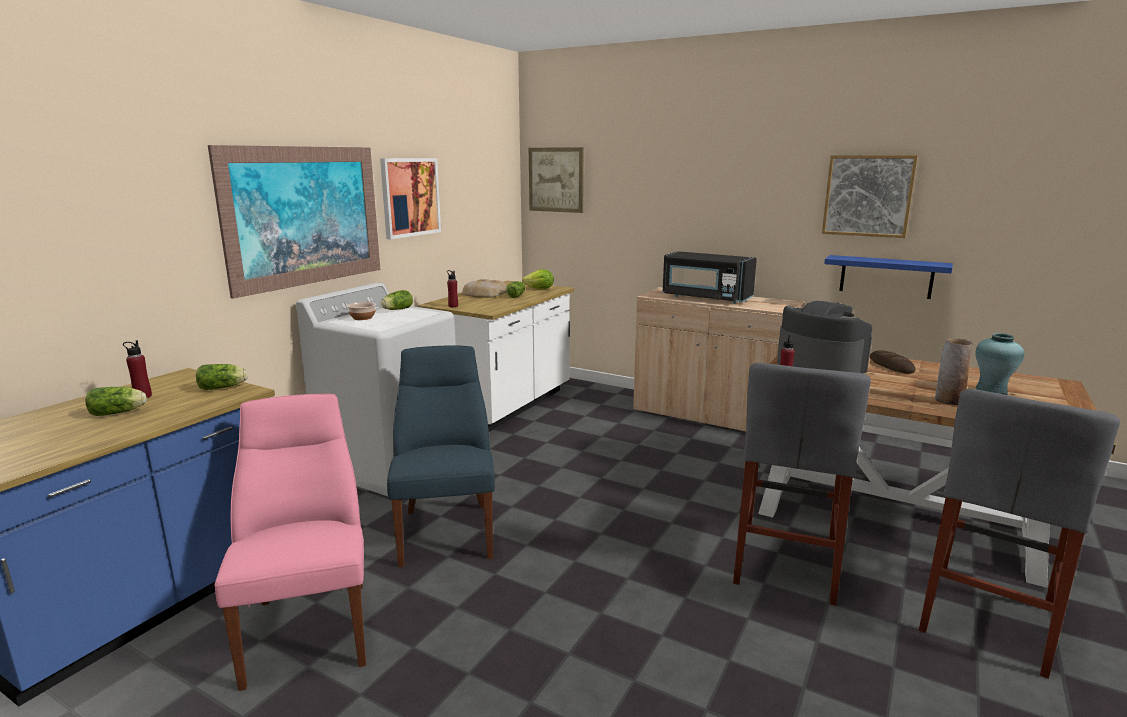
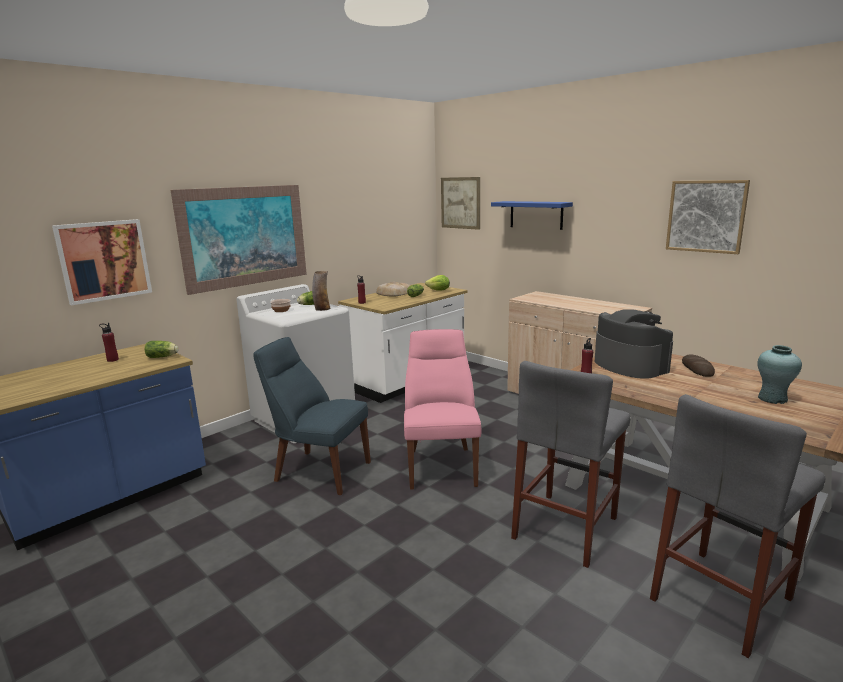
camera: 15 degrees right, 0 degrees up
(119, 413) = (92, 370): lettuce -> none
(310, 626) = (198, 526): pink chair -> pink chair (441, 465)
(410, 197) = (333, 220): picture -> picture (104, 260)
(447, 530) = (319, 471): blue chair -> blue chair turned 75 degrees counterclockwise
(705, 298) = (565, 302): black microwave -> none
(886, 276) = (722, 288): blue shelf -> blue shelf (536, 215)
(948, 401) = (722, 403): vase -> vase (322, 309)

